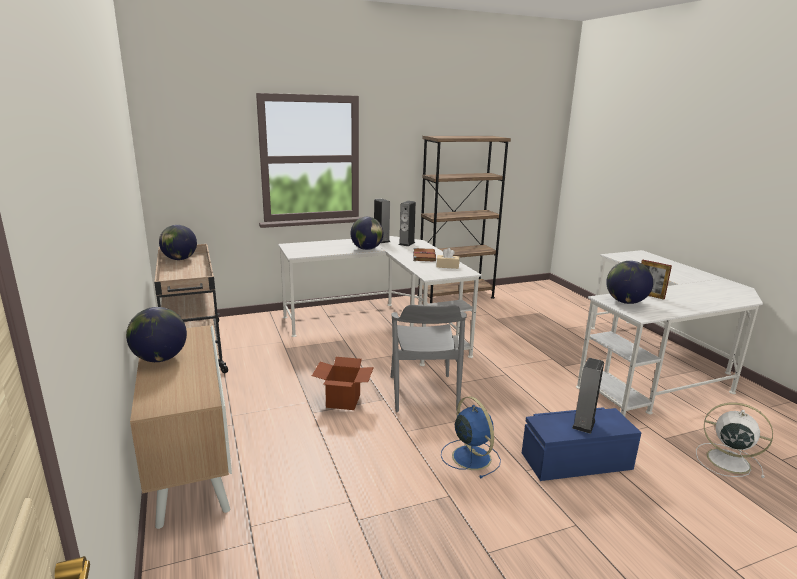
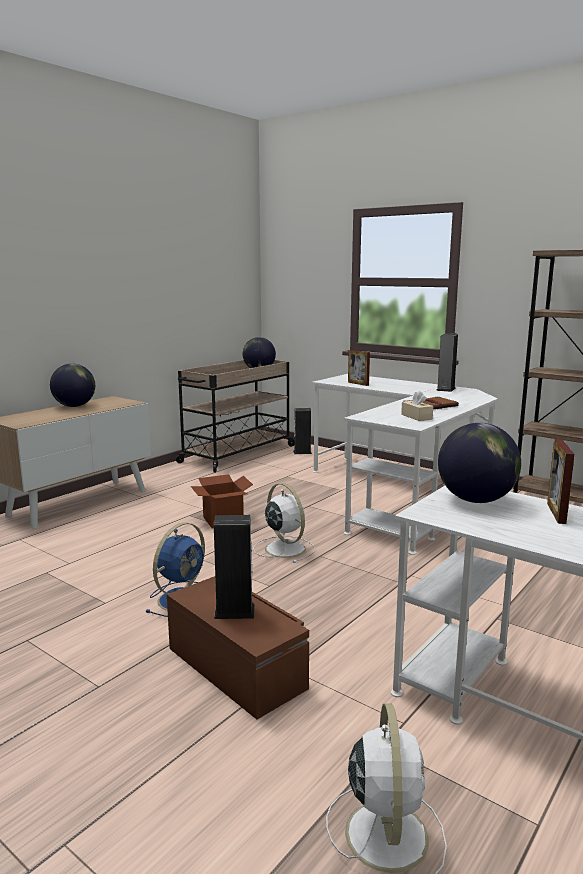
camera: 60 degrees right, 5 degrees down
(323, 251) = (358, 383): none -> picture frame
(366, 249) = (401, 390): globe -> none
(406, 243) = (462, 396): speaker -> speaker (302, 452)
(423, 393) = (284, 548): grey chair -> white fan
(575, 460) = (237, 667): blue storage box -> brown storage box

